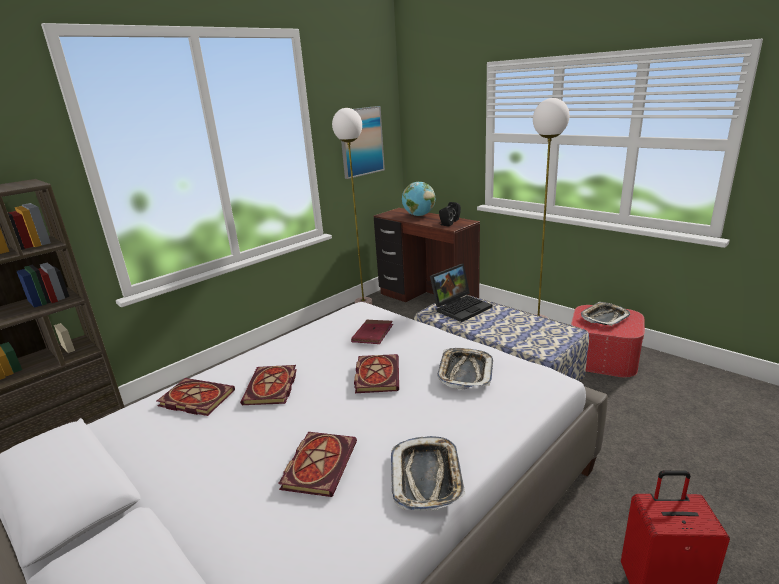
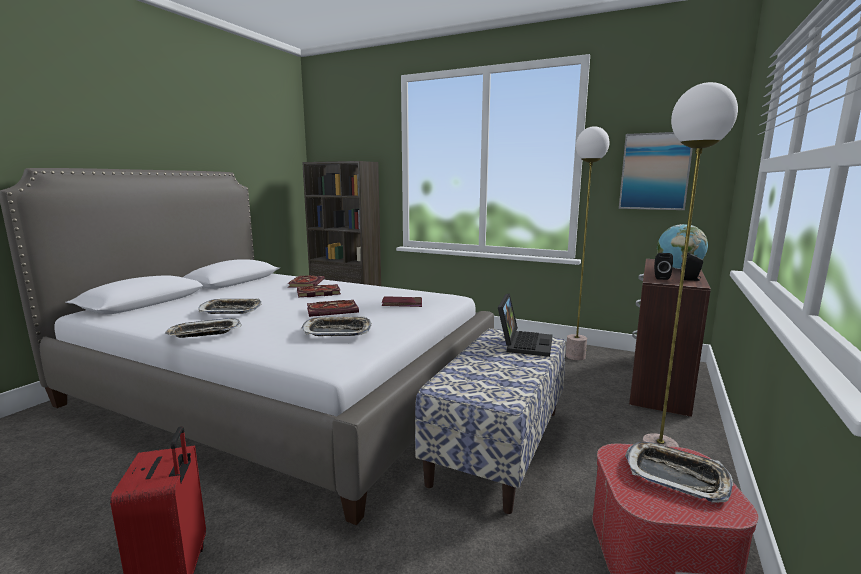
camera: 70 degrees right, 10 degrees down
(319, 464) = (231, 310): book -> tray
(461, 307) = (523, 343): laptop -> laptop turned 105 degrees counterclockwise

